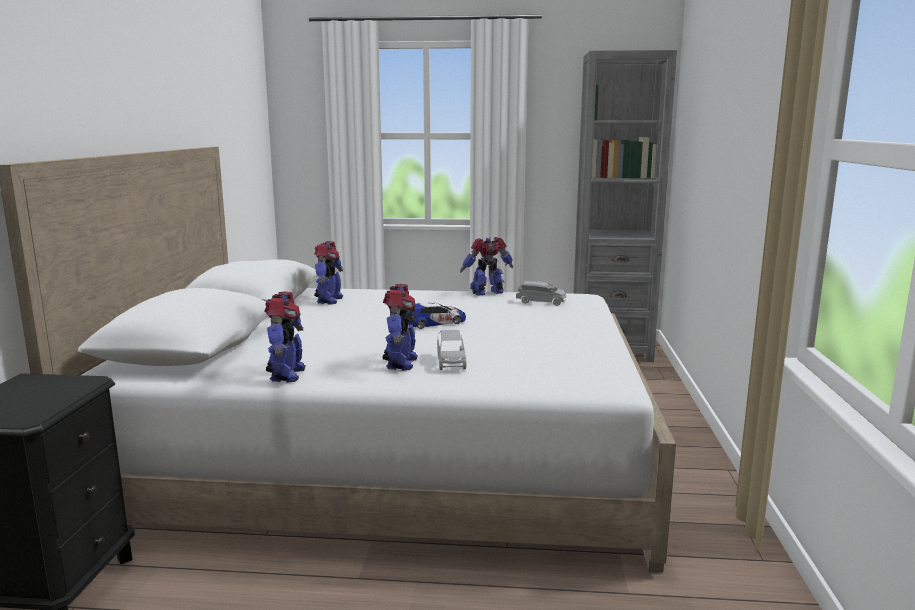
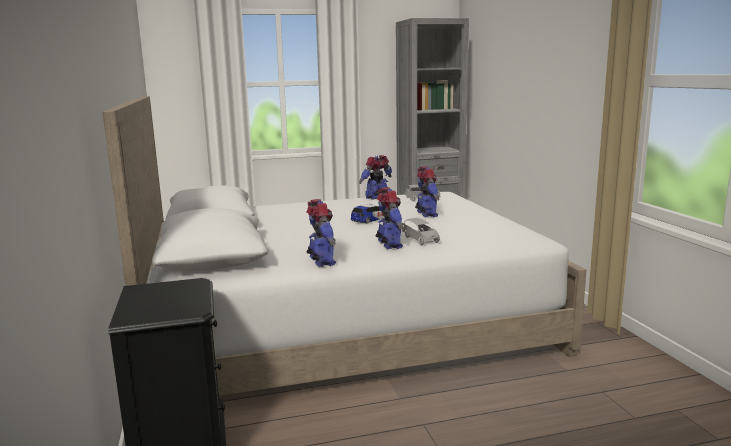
camera: 20 degrees left, 0 degrees up
(329, 300) = (269, 213): toy robot -> toy robot (426, 214)

